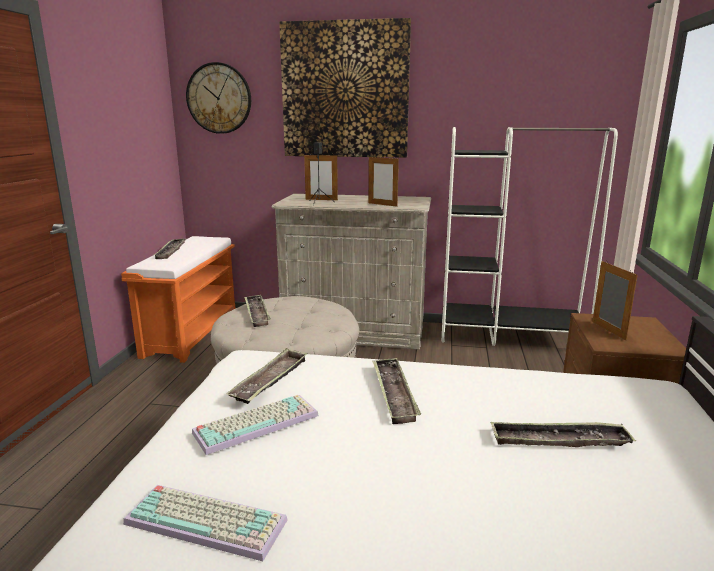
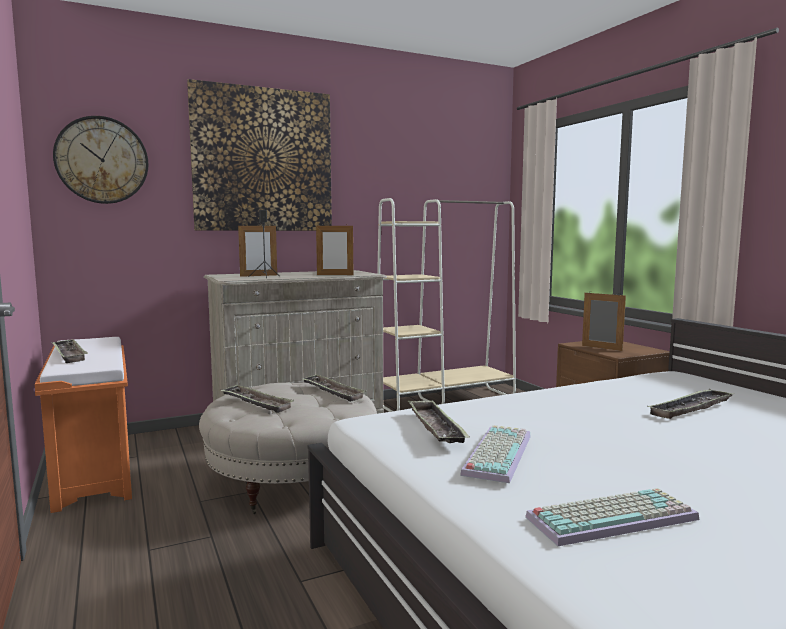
camera: 35 degrees left, 10 degrees down
(394, 394) = (545, 412): tray -> tray (332, 391)
(511, 339) = (446, 401): black clothes rack -> beige clothes rack

